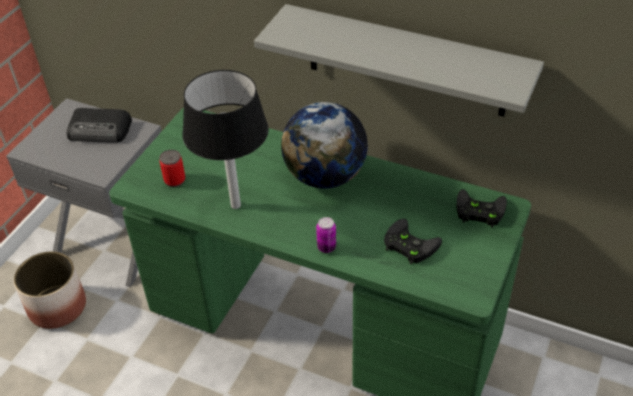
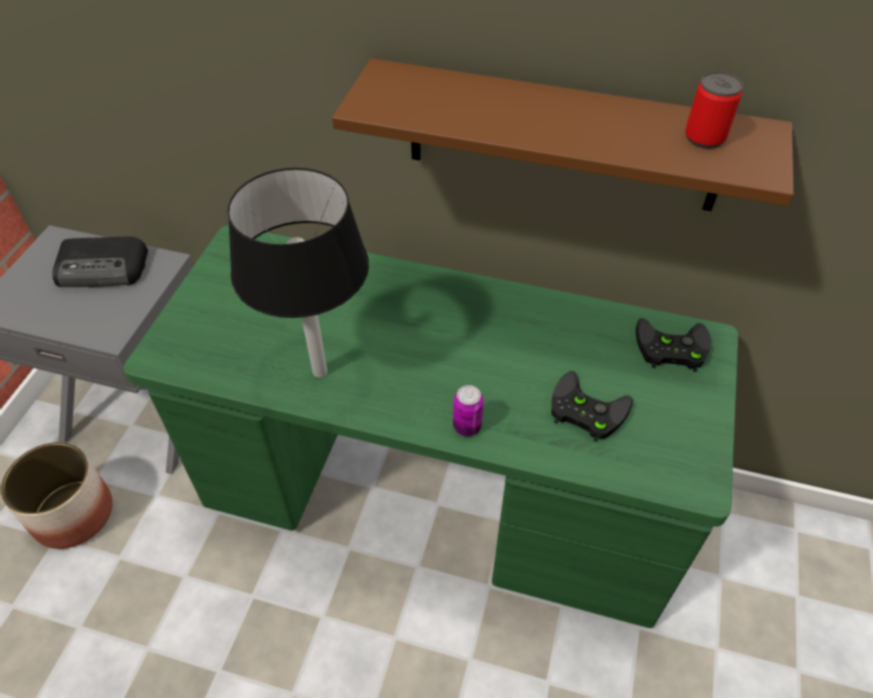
camera: 10 degrees left, 5 degrees up
(175, 180) = (222, 340): can -> can (704, 138)
(325, 176) = (443, 315): globe -> none
(406, 61) = (563, 137): grey shelf -> brown shelf

